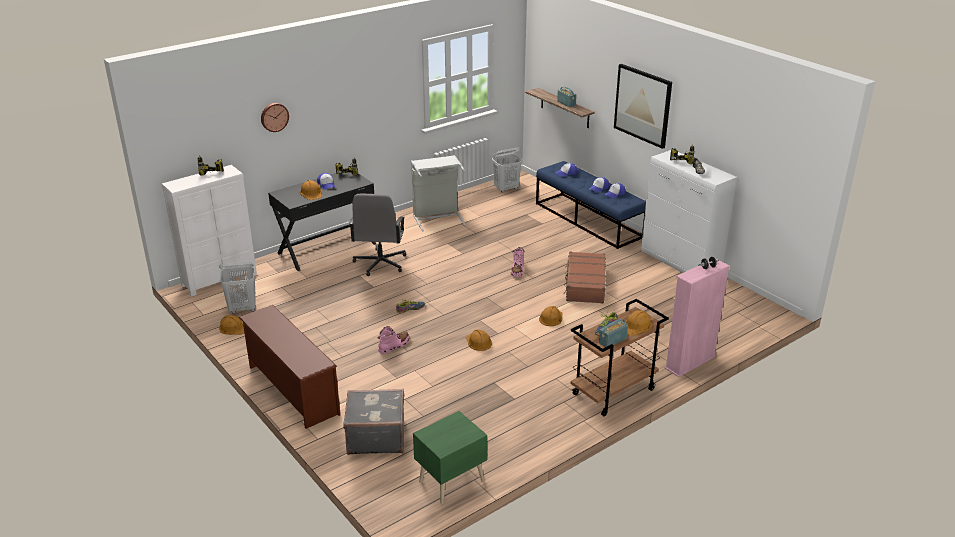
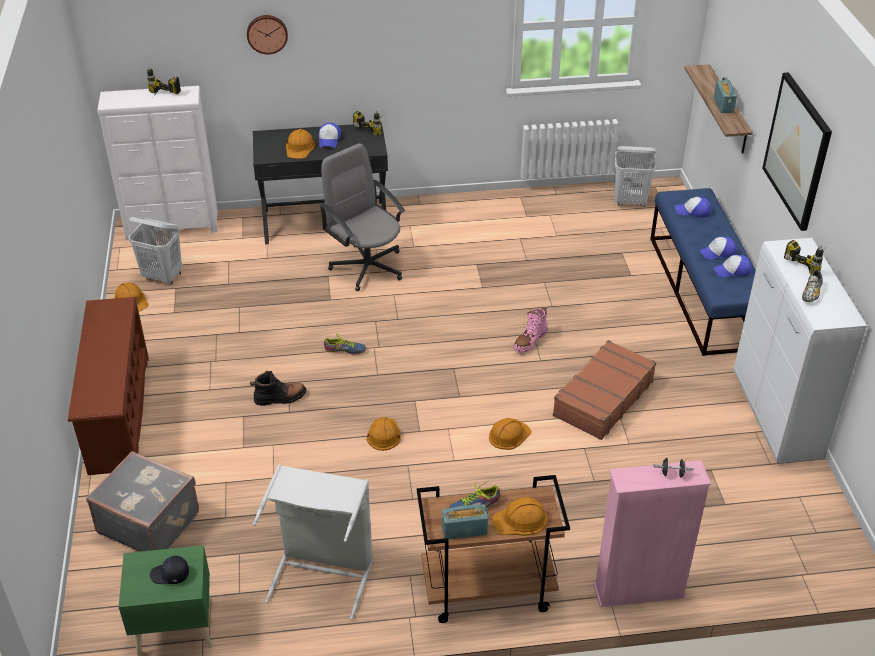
camera: 30 degrees right, 10 degrees up
(380, 263) = (367, 266): grey office chair -> grey office chair turned 105 degrees clockwise
(394, 346) = (280, 398): pink boot -> black boot
(437, 218) = (498, 219): grey laundry basket -> grey laundry basket (323, 572)
(455, 432) = (170, 575): none -> black cap

